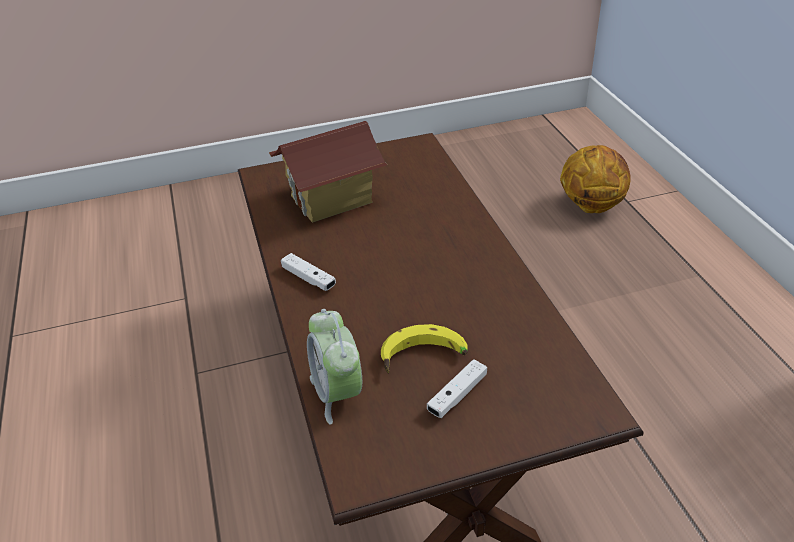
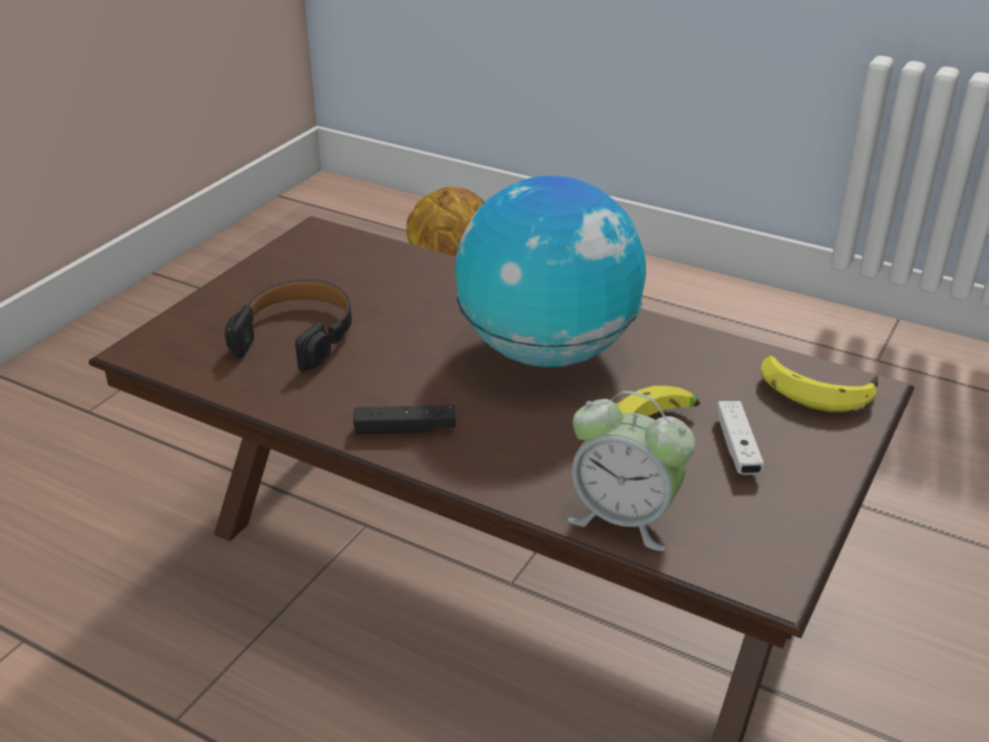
camera: 45 degrees left, 5 degrees down
(308, 278) = (405, 429): white game controller -> black game controller
(332, 200) = (297, 335): toy house -> black headphones
(439, 275) = (548, 351): none -> globe
(565, 391) = (817, 389): none -> banana

